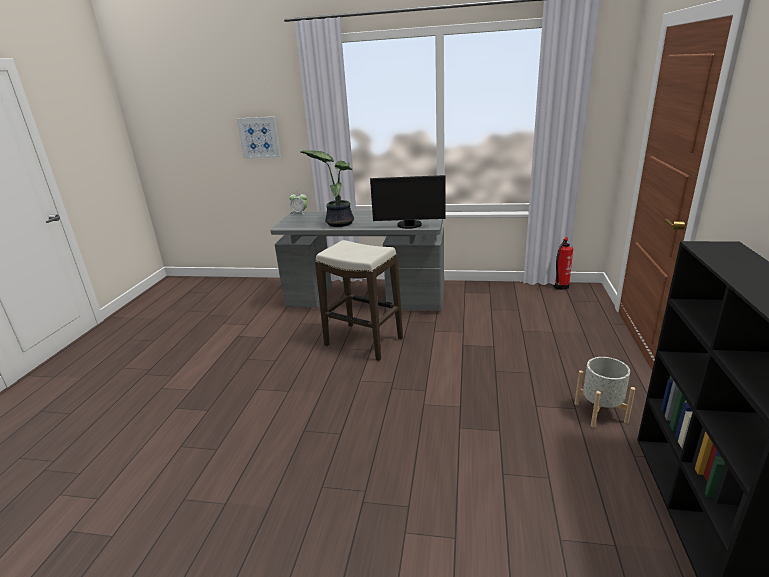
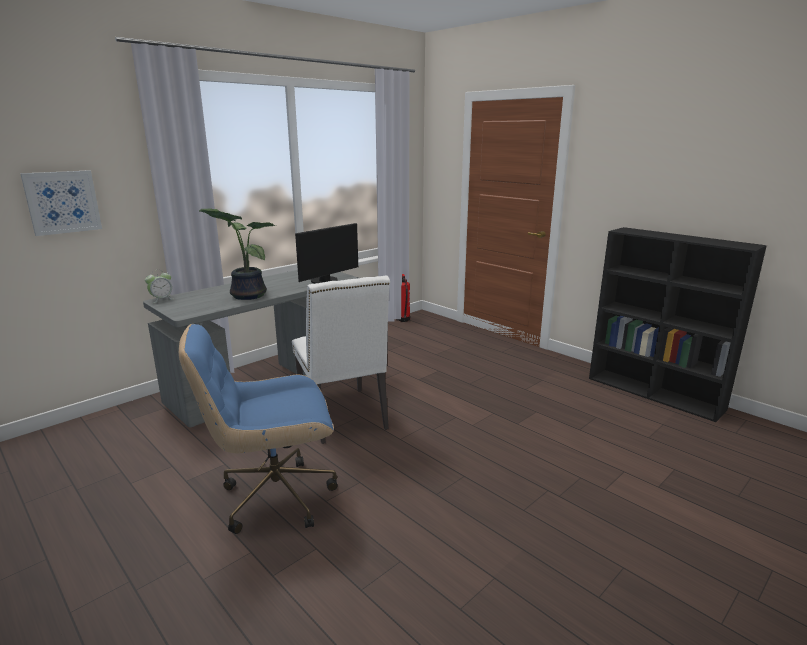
camera: 55 degrees left, 5 degrees down
(244, 370) = (273, 498): none -> blue office chair
(363, 342) = (341, 414): stool -> white chair
(601, 412) = (554, 375): grey planter -> none

